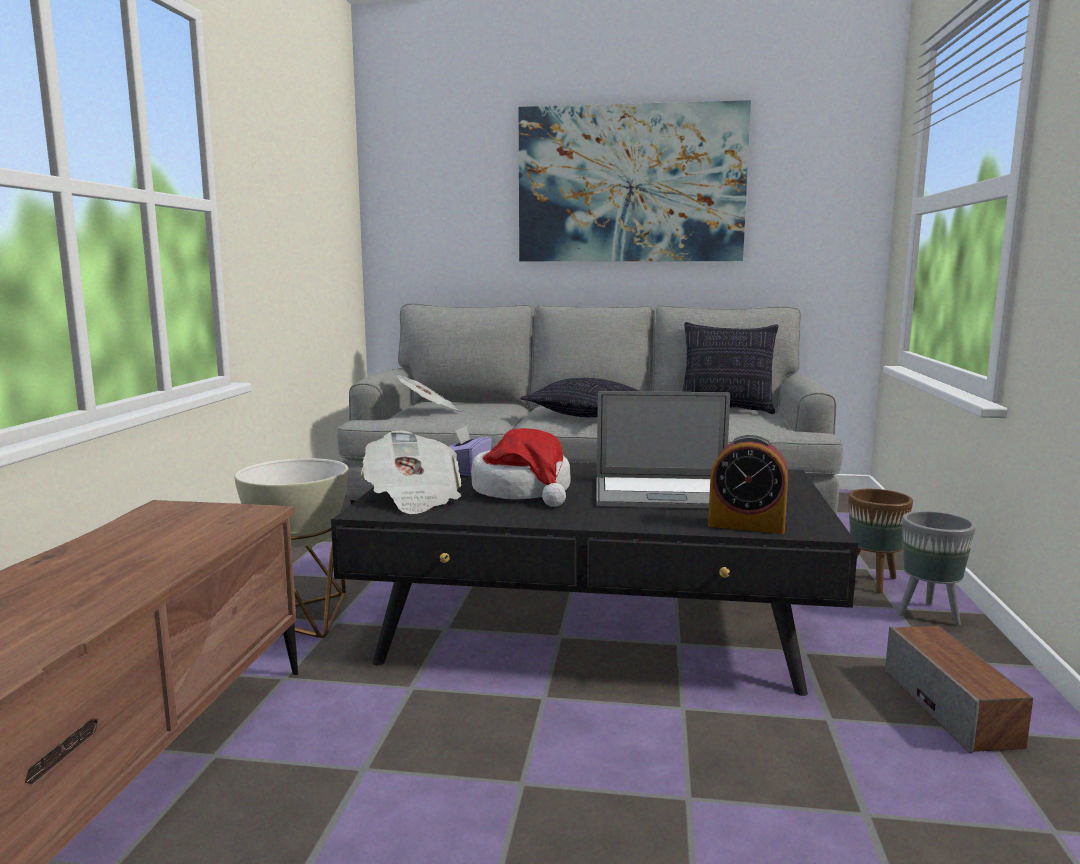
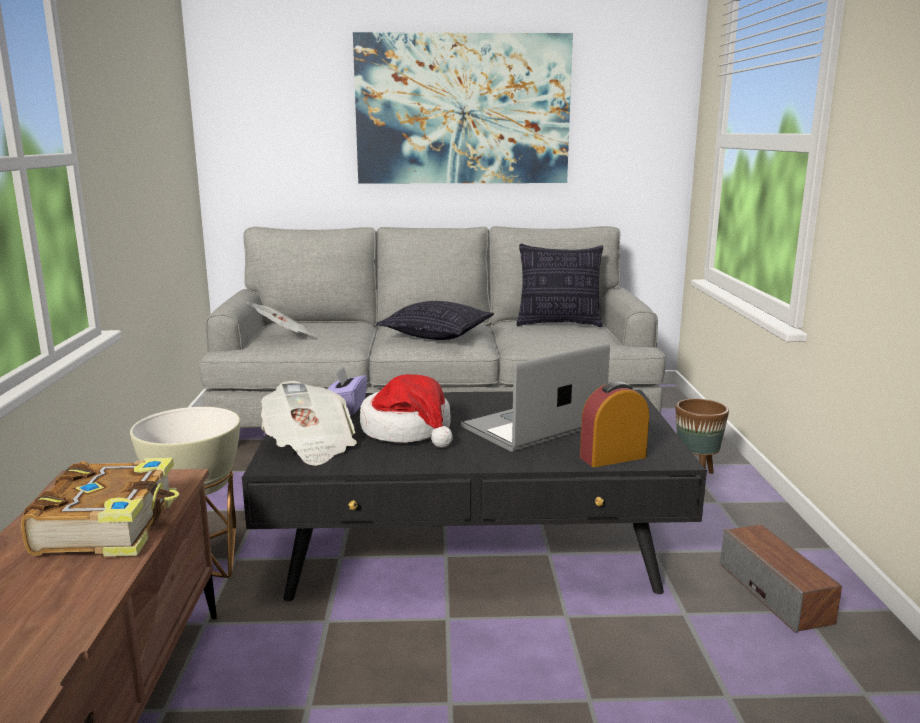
camera: 10 degrees left, 5 degrees up
(172, 544) = (111, 525): none -> book
(664, 494) = (533, 426): laptop -> laptop turned 150 degrees clockwise
(746, 525) = (613, 457): alarm clock -> alarm clock turned 150 degrees clockwise
(929, 614) = (744, 506): grey planter -> none

